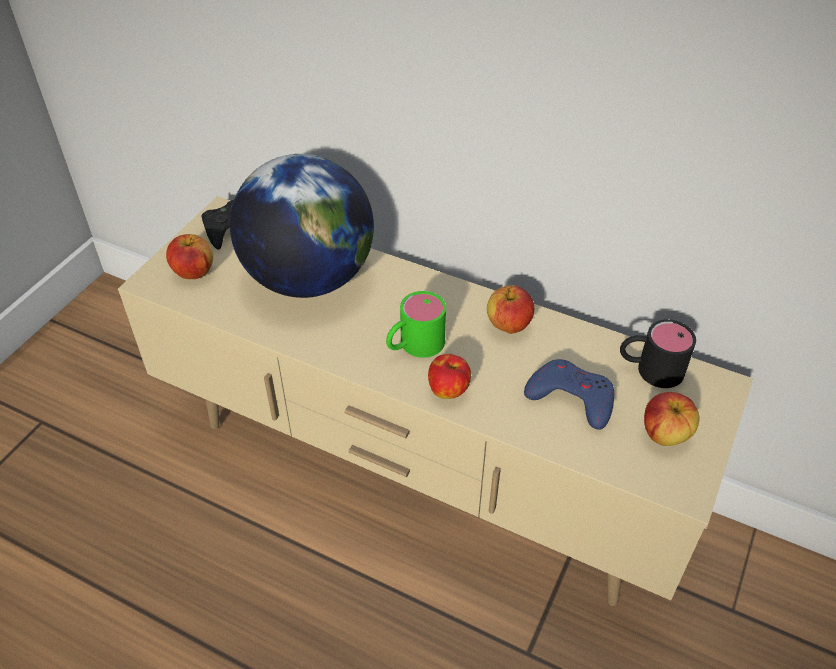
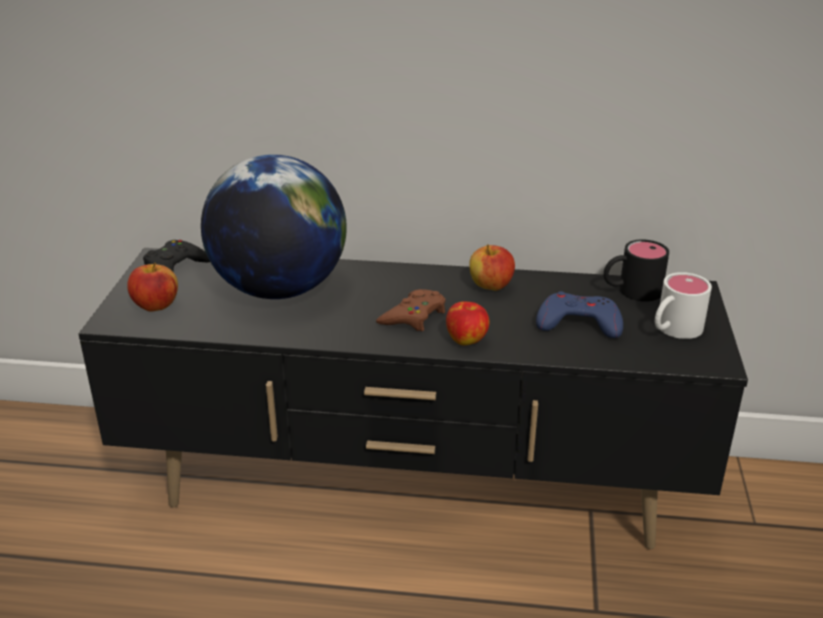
camera: 20 degrees left, 15 degrees down
(414, 345) = (413, 316): green mug -> brown game controller
(420, 473) = (413, 491): beige tv stand -> black tv stand
(665, 434) = (673, 330): apple -> white mug

